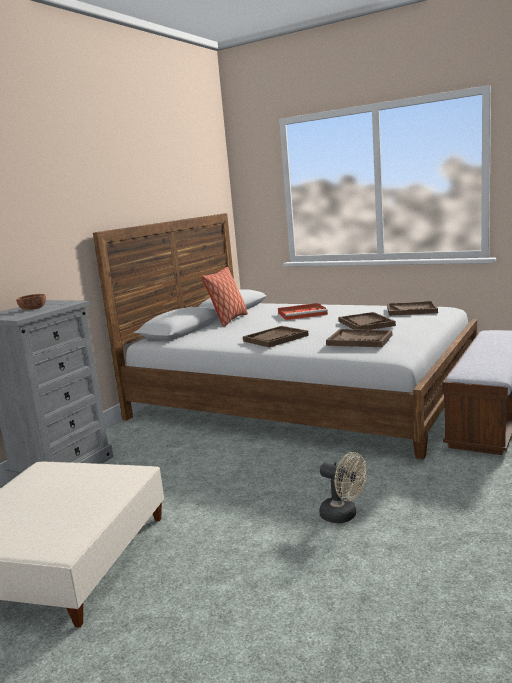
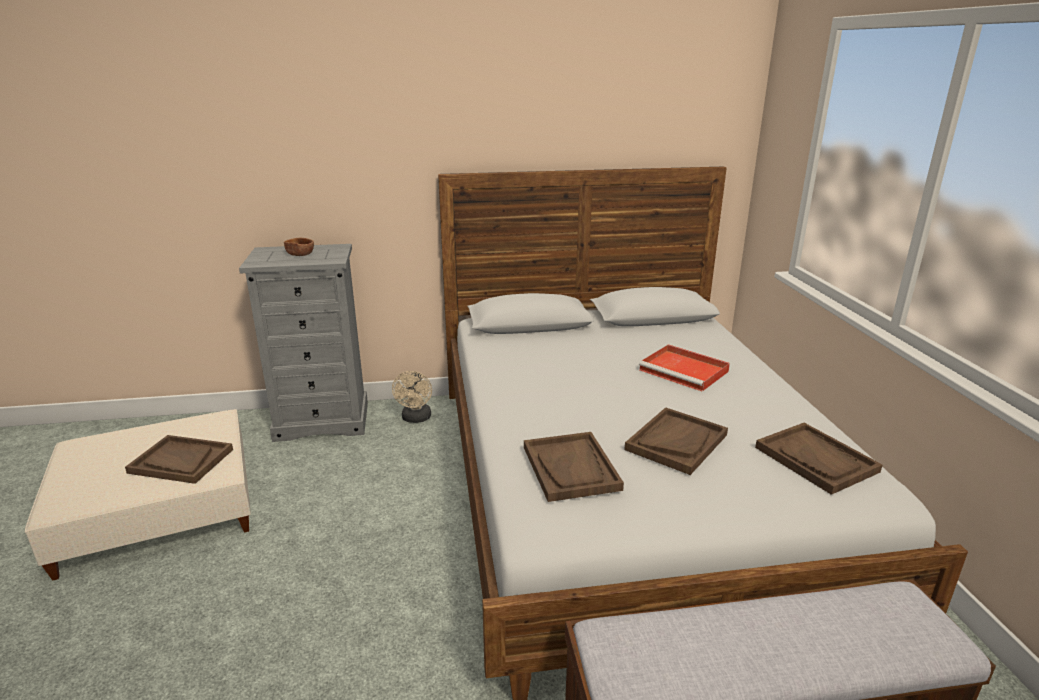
camera: 50 degrees right, 10 degrees up
(229, 320) = (599, 334): pillow -> none
(275, 338) = (538, 396): brown tray -> brown tray (181, 461)
(343, 516) = (304, 679): beige fan -> beige fan (416, 419)

